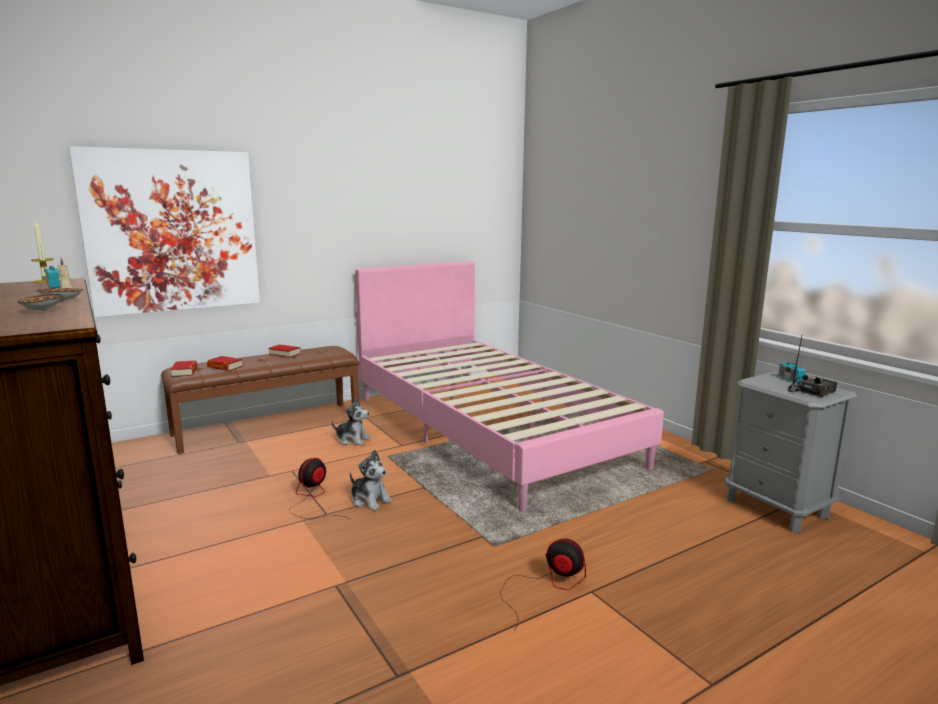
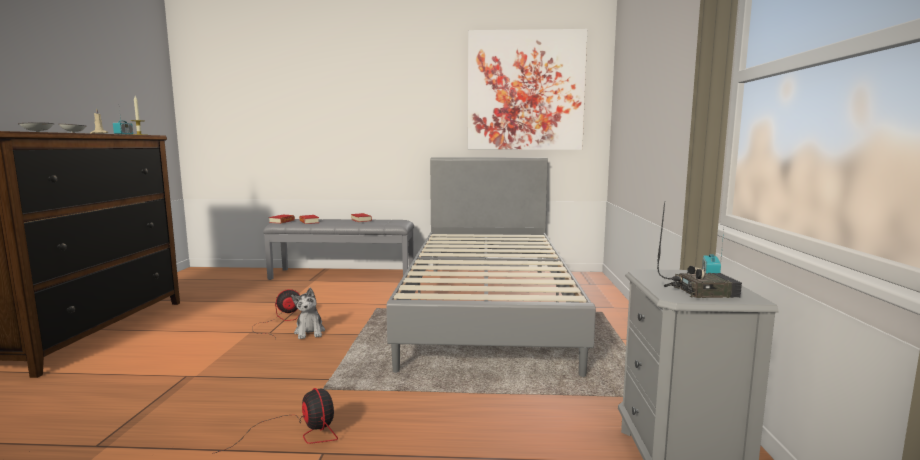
camera: 35 degrees right, 5 degrees down
(172, 231) = (295, 122): picture -> picture (525, 91)
(268, 426) = (343, 275): brown bench -> grey bench
(352, 440) = (375, 293): plush toy -> none
(488, 429) = (488, 308): pink bed -> grey bed

